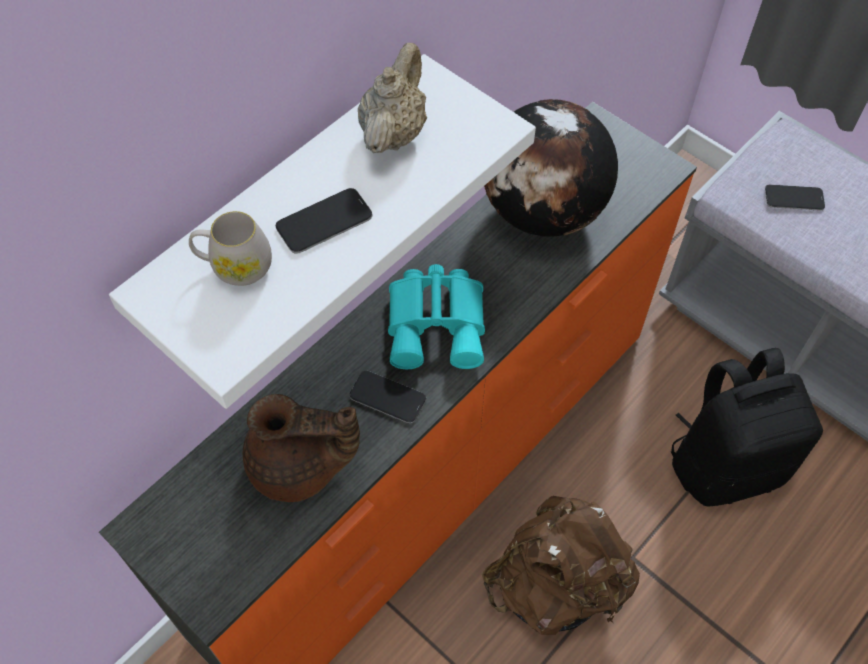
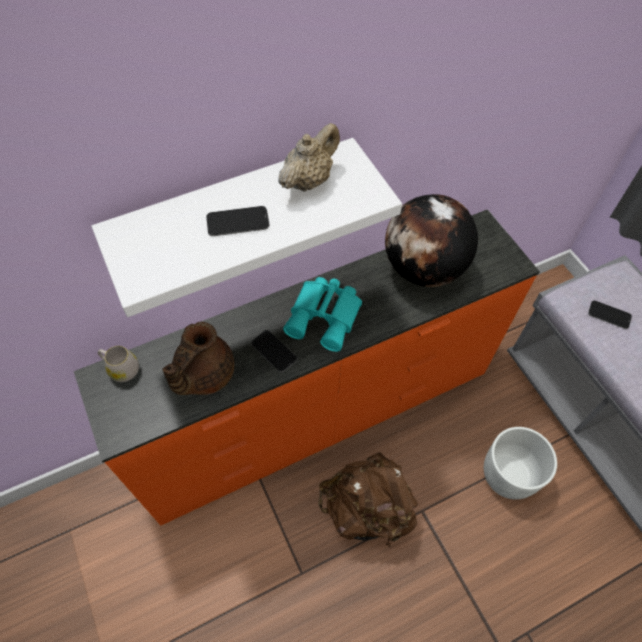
camera: 20 degrees right, 0 degrees up
(235, 266) = (171, 232): white mug -> white mug (121, 369)
(300, 466) = (203, 374): brown teapot -> brown teapot turned 90 degrees clockwise
(726, 463) = (509, 474): black backpack -> white planter

